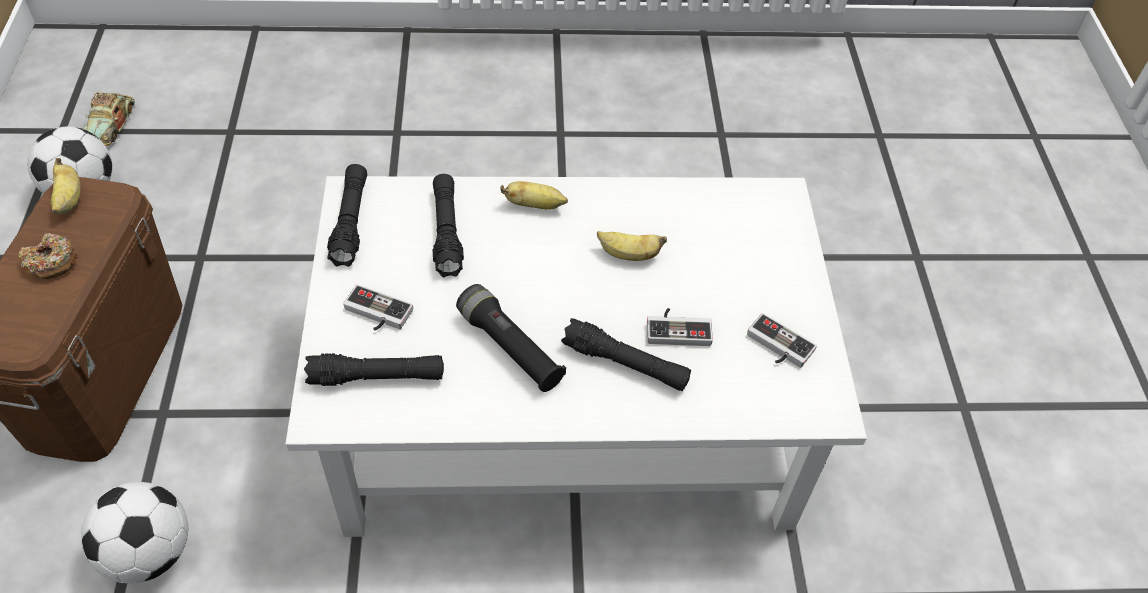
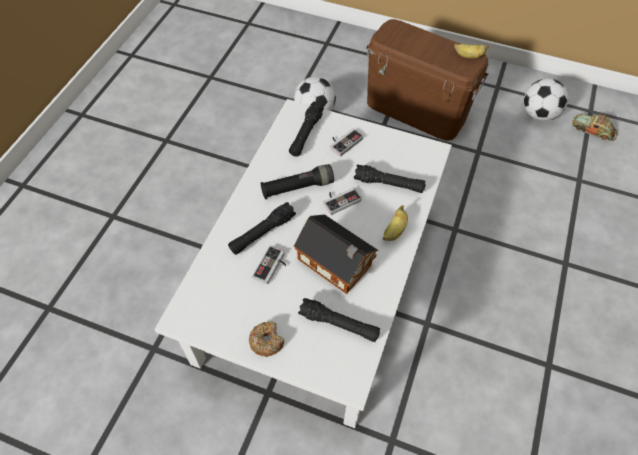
camera: 115 degrees right, 5 degrees up
(51, 262) = (428, 48): donut -> donut (266, 341)
(350, 222) = (411, 146): black flashlight -> black flashlight (339, 324)
(628, 255) = (336, 264): banana -> toy house
(777, 347) = (234, 313): game controller -> game controller (340, 200)

